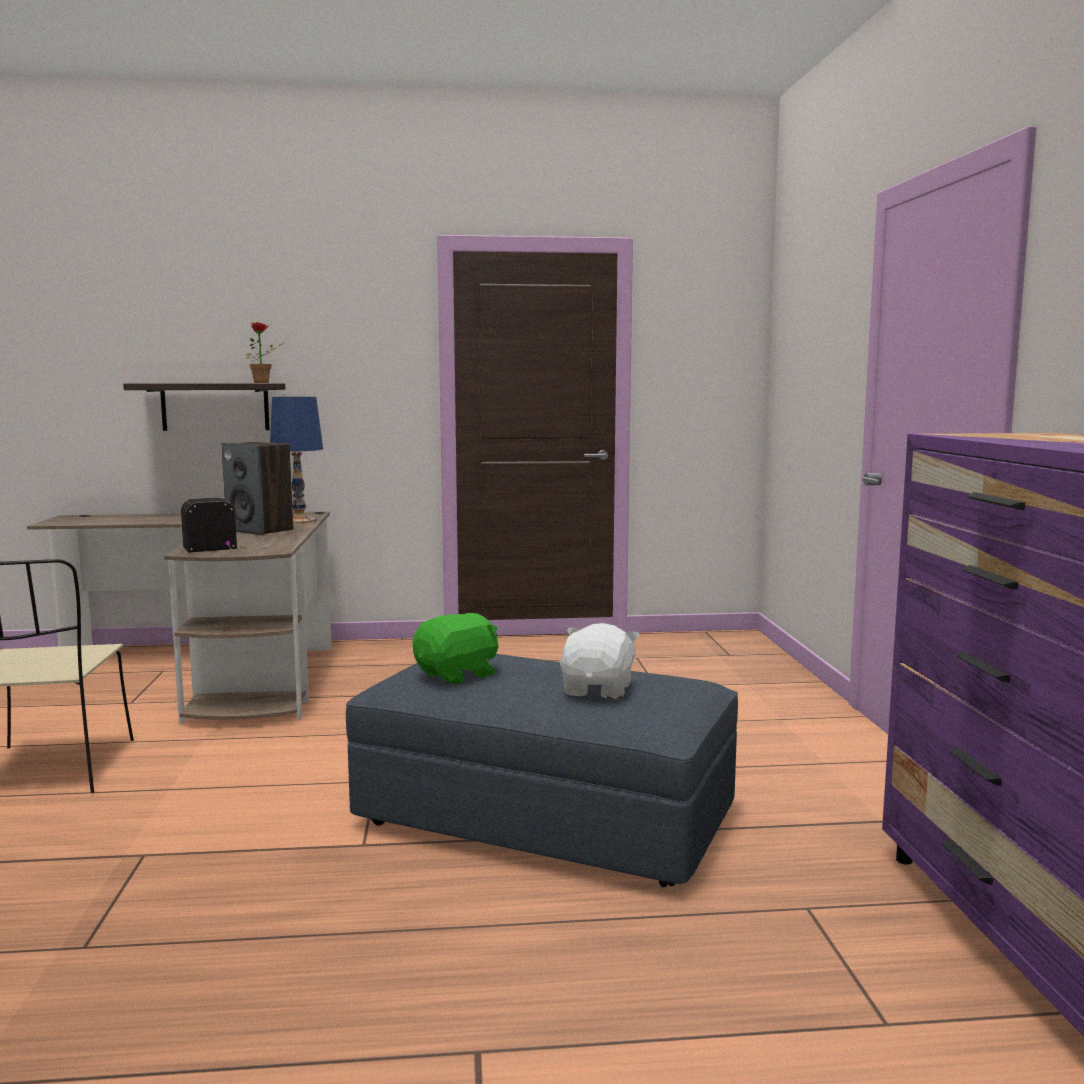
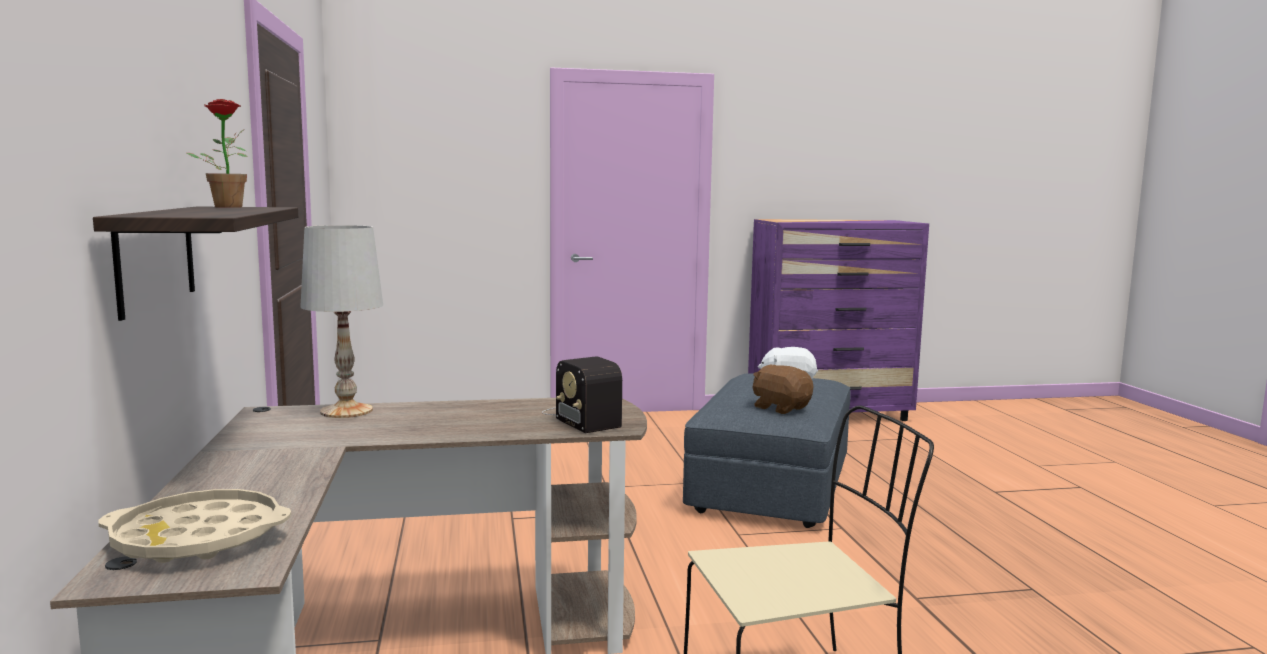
camera: 95 degrees left, 0 degrees up
(95, 518) = (198, 538): none -> beige tray
(260, 530) = (438, 418): speaker -> none
(300, 520) = (346, 411): blue table lamp -> white table lamp
(458, 675) = (781, 408): green plush toy -> brown plush toy

